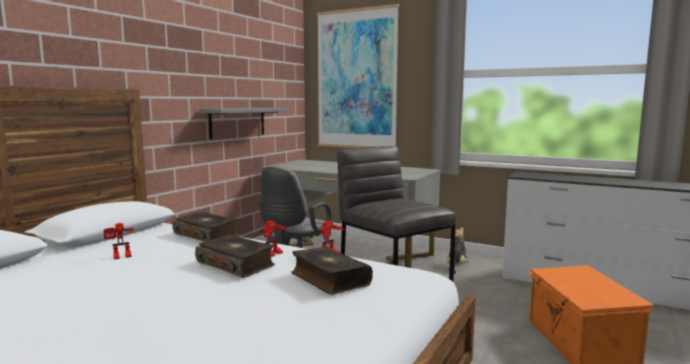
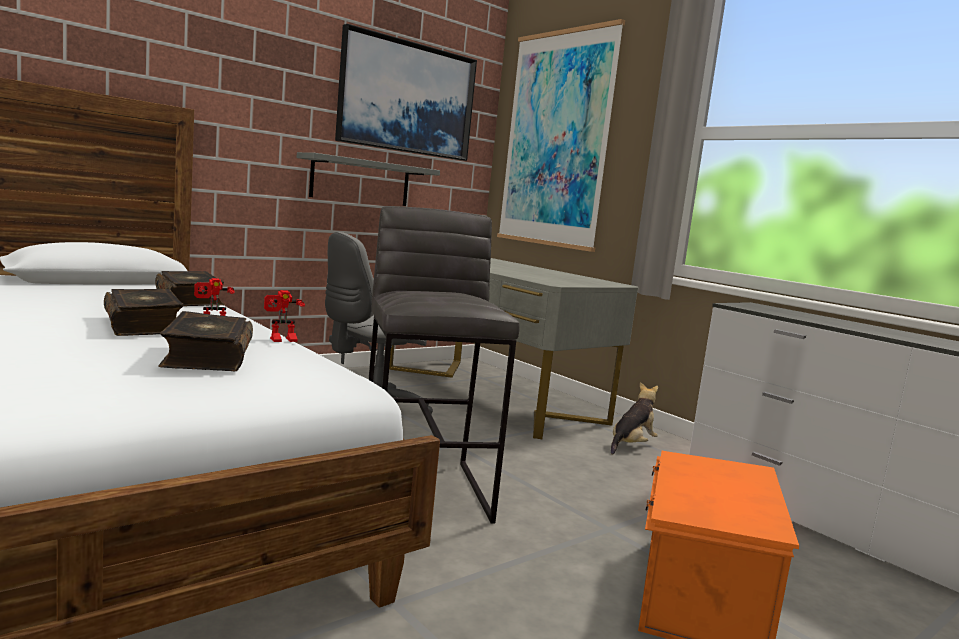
camera: 20 degrees right, 0 degrees up
(121, 257) = (49, 297): toy robot -> none
(257, 60) = (407, 98): none -> picture

